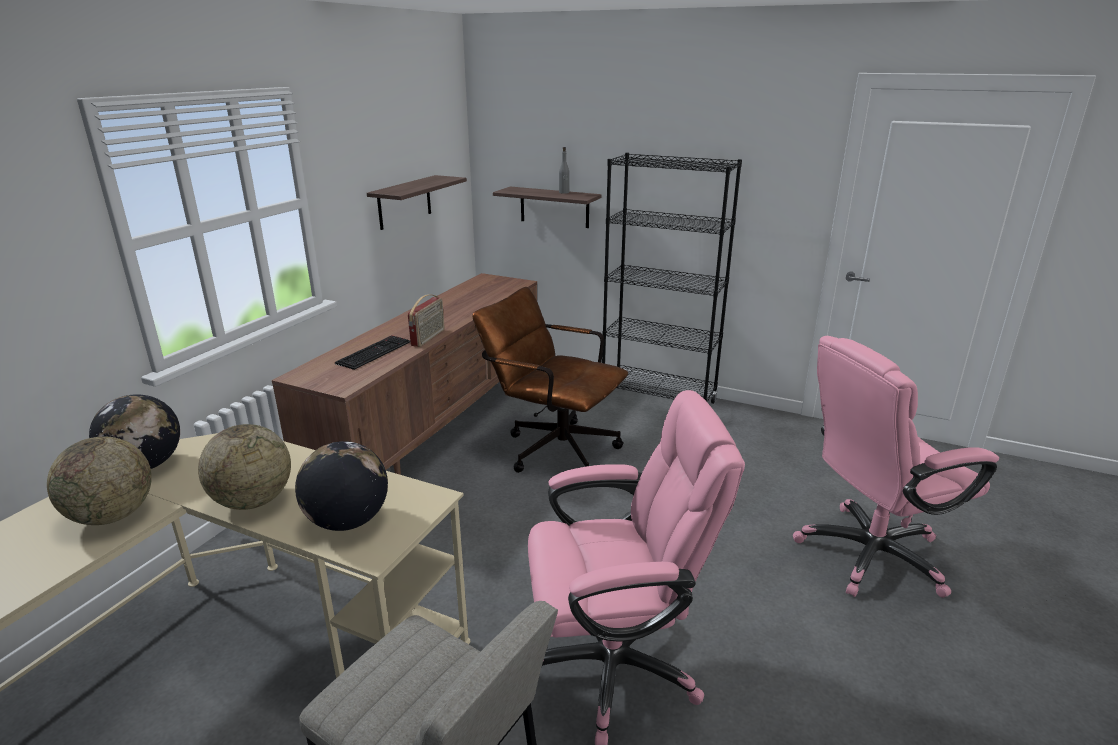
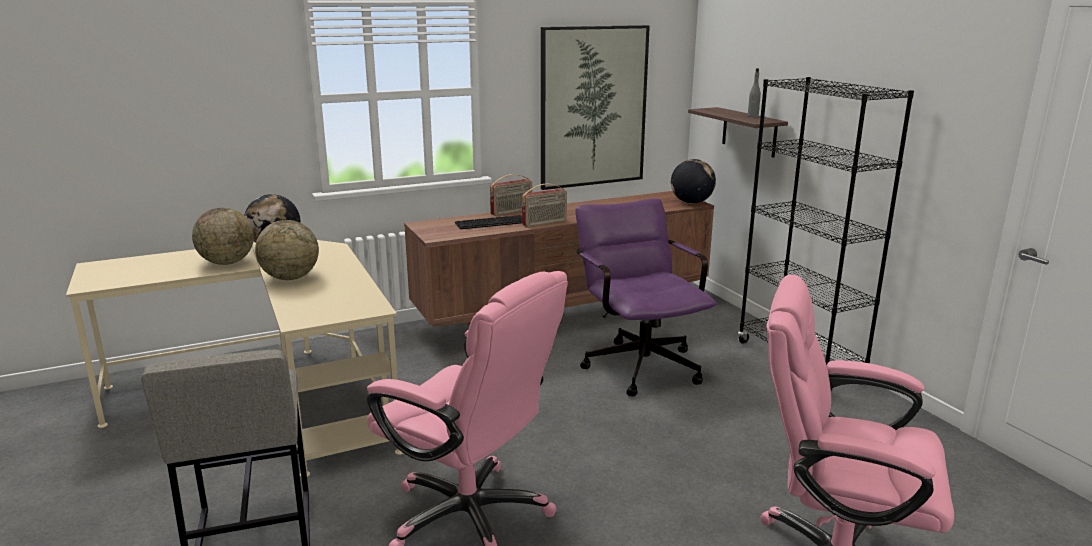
camera: 40 degrees right, 5 degrees down
(348, 521) = (314, 303): globe -> globe (691, 202)
(373, 334) = (512, 212): none -> radio
(404, 202) = (593, 107): shelf -> picture
(552, 447) = (638, 363): brown office chair -> purple office chair

